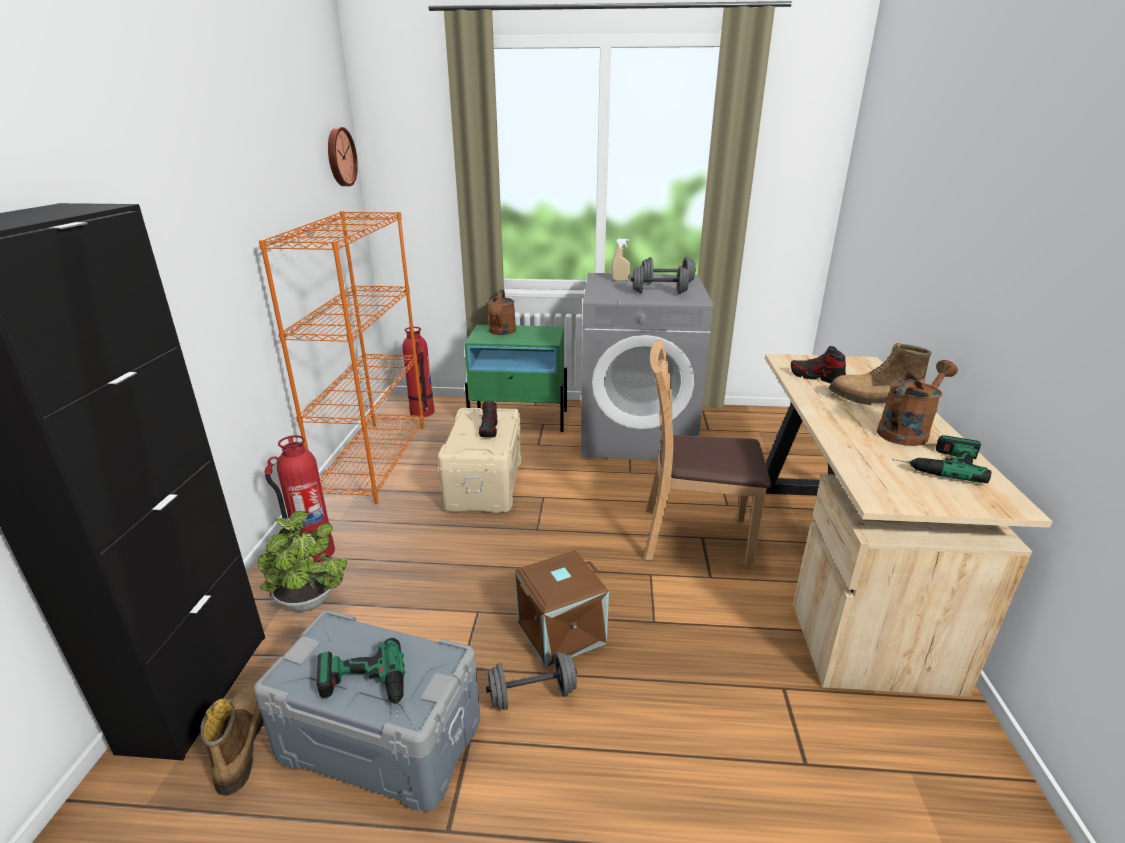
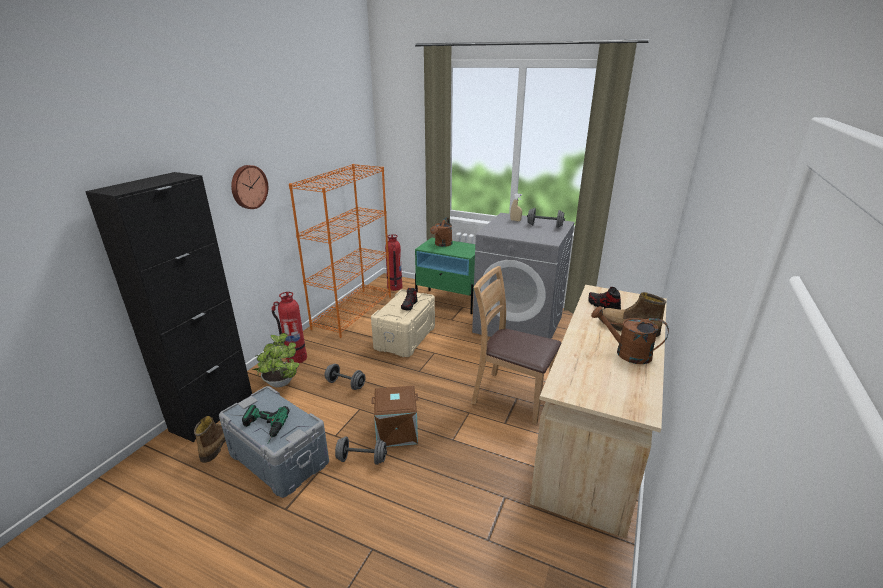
camera: 20 degrees right, 0 degrees up
(339, 157) = (358, 131): wall clock -> wall clock (248, 187)
(659, 293) = (531, 233): grey dumbbell -> grey dumbbell (345, 384)
(906, 431) = (626, 353): brown watering can -> brown watering can turned 135 degrees counterclockwise
(934, 462) = (622, 376): power drill -> none

